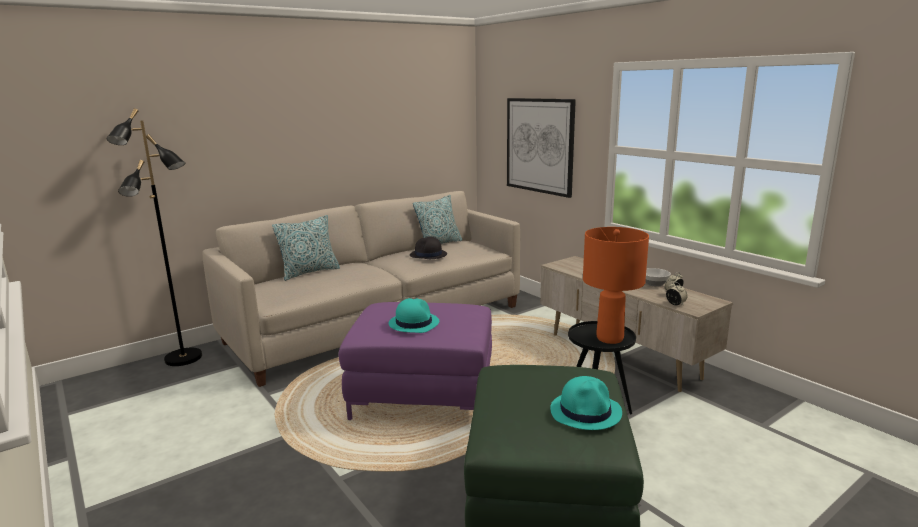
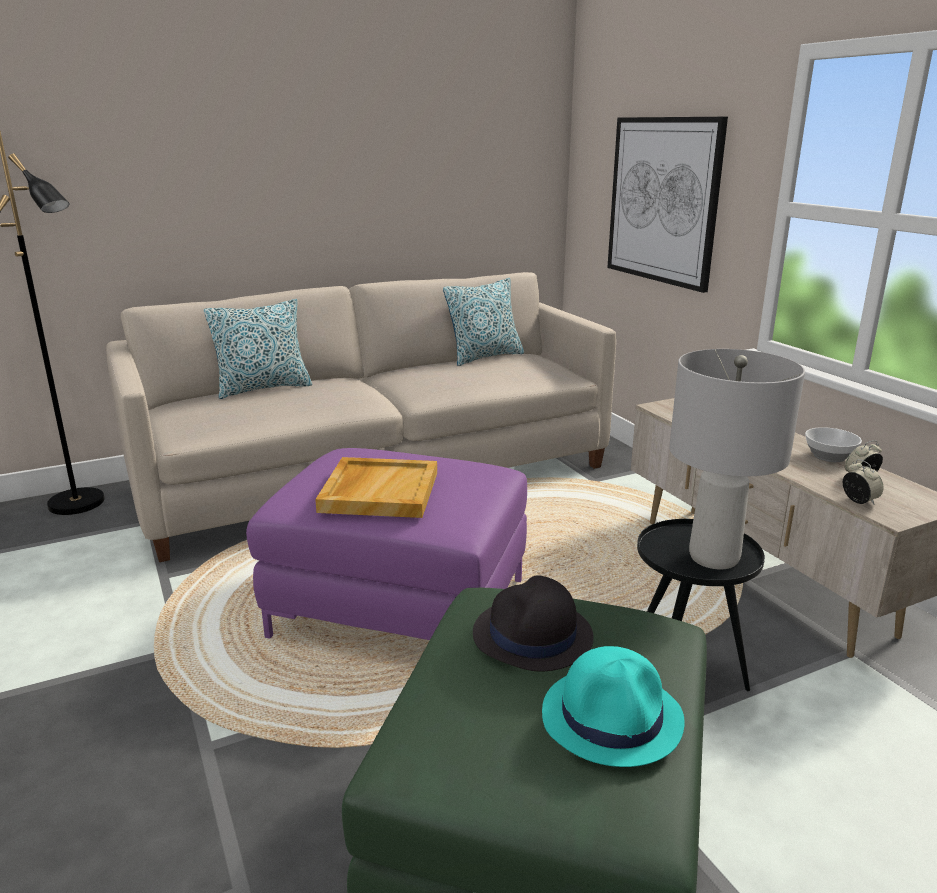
camera: 10 degrees right, 5 degrees up
(413, 323) = (379, 491): turquoise hat -> beige tray
(428, 255) = (457, 374): black hat -> black hat (532, 636)
(610, 338) = (714, 557): orange table lamp -> grey table lamp

